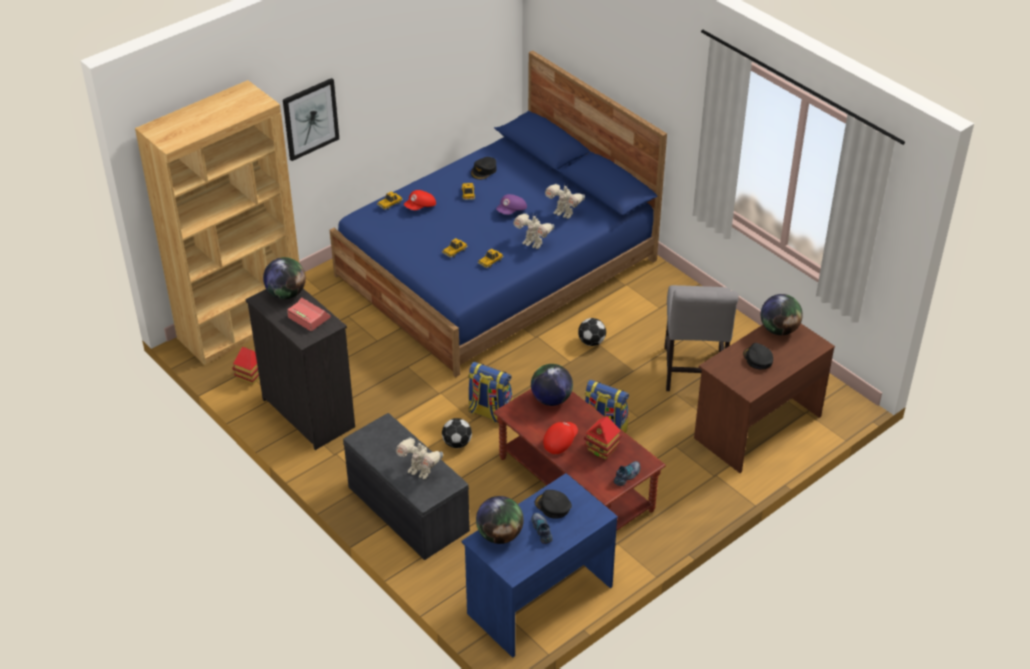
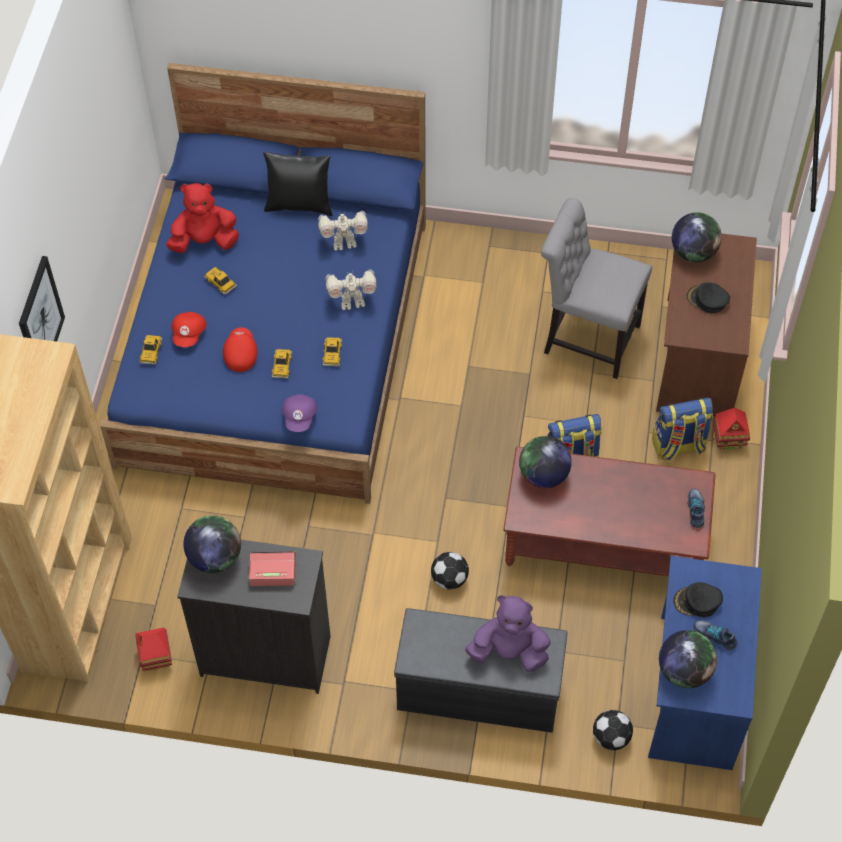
camera: 40 degrees left, 15 degrees up
(420, 471) = (509, 652): toy robot -> purple plush toy
(484, 171) = (204, 241): black cap -> red plush toy
(489, 412) = (444, 520): backpack -> backpack (678, 446)
(511, 211) = (288, 275): purple cap -> purple cap (300, 417)
(560, 182) = (300, 204): none -> black pillow
(560, 442) = (600, 518): red cap -> red cap (240, 354)
(592, 342) = (459, 367): football -> football (611, 737)
(602, 449) = (645, 498): toy house -> toy house (728, 439)
(693, 373) = (586, 337): grey chair -> grey chair turned 150 degrees clockwise

